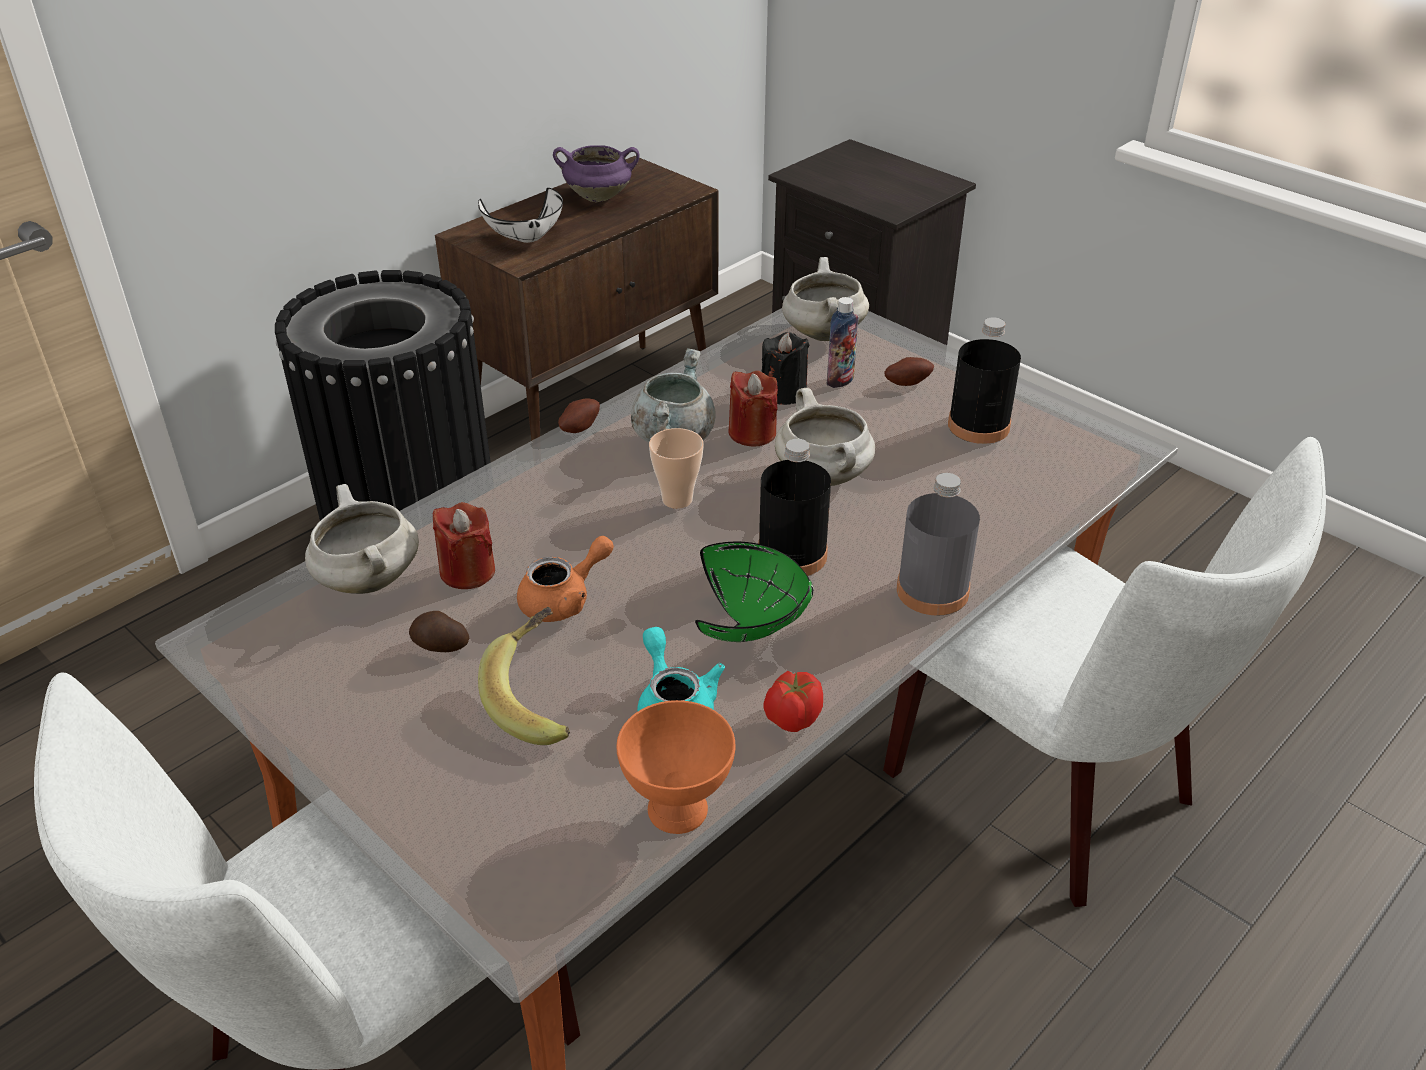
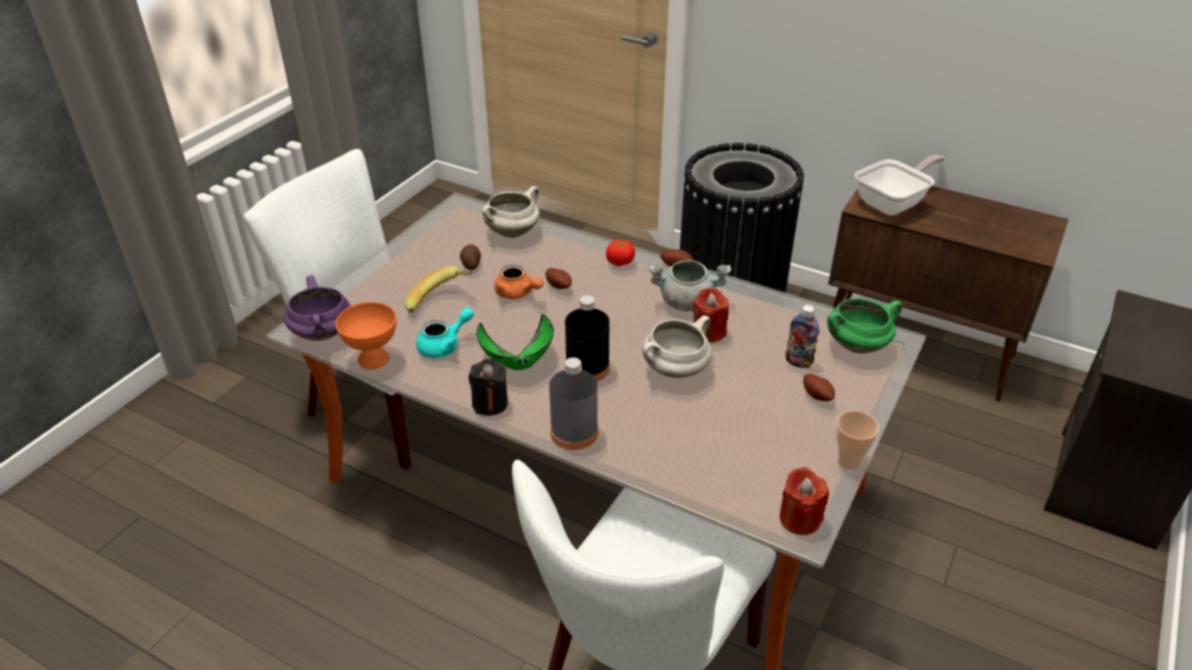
camera: 75 degrees right, 0 degrees up
(467, 571) = (529, 259): red candle -> red candle (799, 519)
(527, 239) = (894, 203): white bowl -> frying pan
(567, 550) = (559, 286): none -> potato
(599, 197) = (983, 217): purple cooking pot -> purple cooking pot (323, 334)
(677, 499) = (622, 315): cup -> cup (849, 461)
(783, 393) = (764, 338): black candle -> black candle (490, 404)
(792, 718) = (445, 388): tomato -> tomato (620, 262)
(822, 333) = (857, 345): white cooking pot -> green cooking pot
(978, 426) = (780, 439): black bottle -> none

